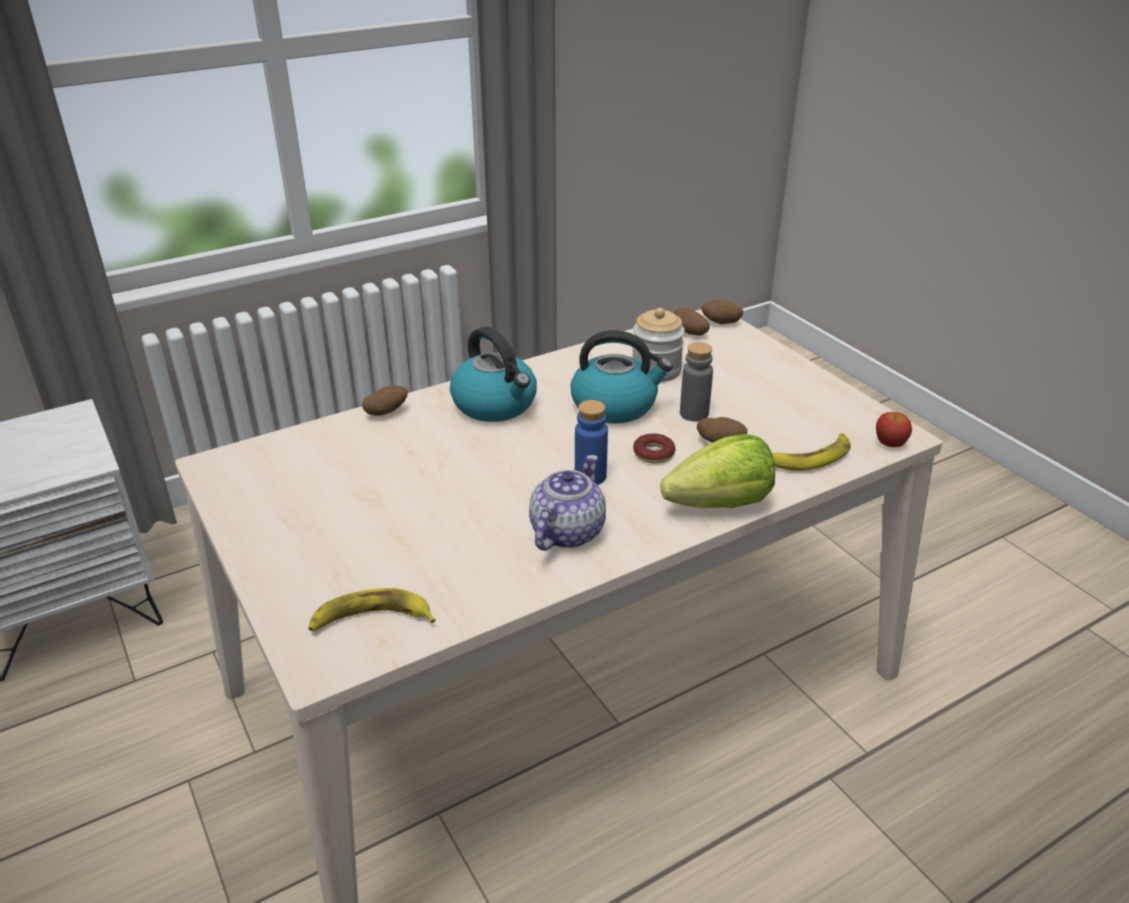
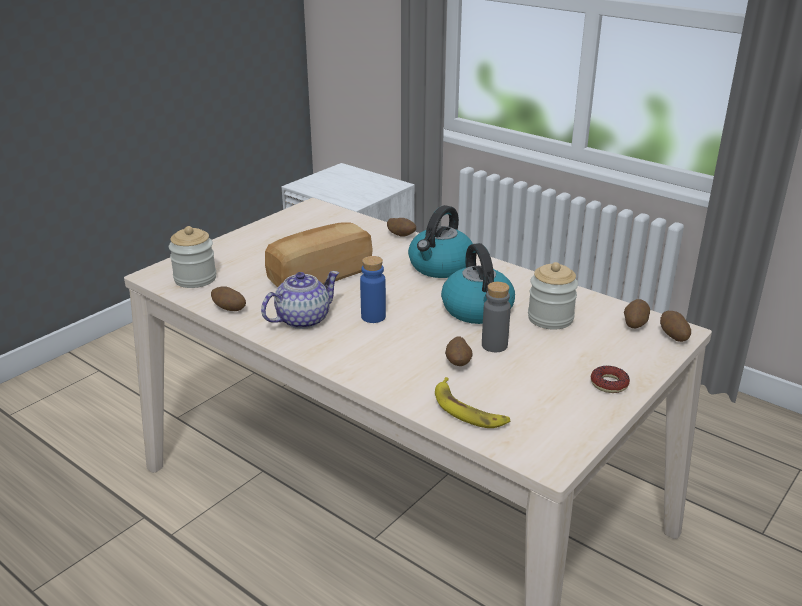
camera: 70 degrees right, 5 degrees down
(371, 619) = (195, 279): banana -> jar
(451, 498) = (319, 276): none -> bread
(497, 594) = (229, 309): none -> potato
(566, 532) = (302, 320): teapot -> teapot turned 45 degrees counterclockwise
(654, 453) = (421, 336): donut -> donut (609, 384)
(721, 504) = (370, 374): lettuce -> none
(889, 443) = (527, 455): apple -> none

